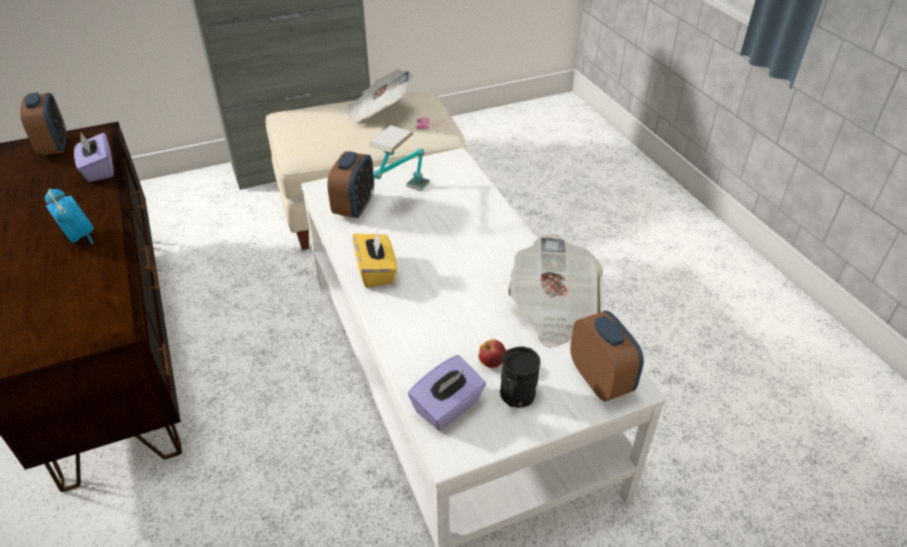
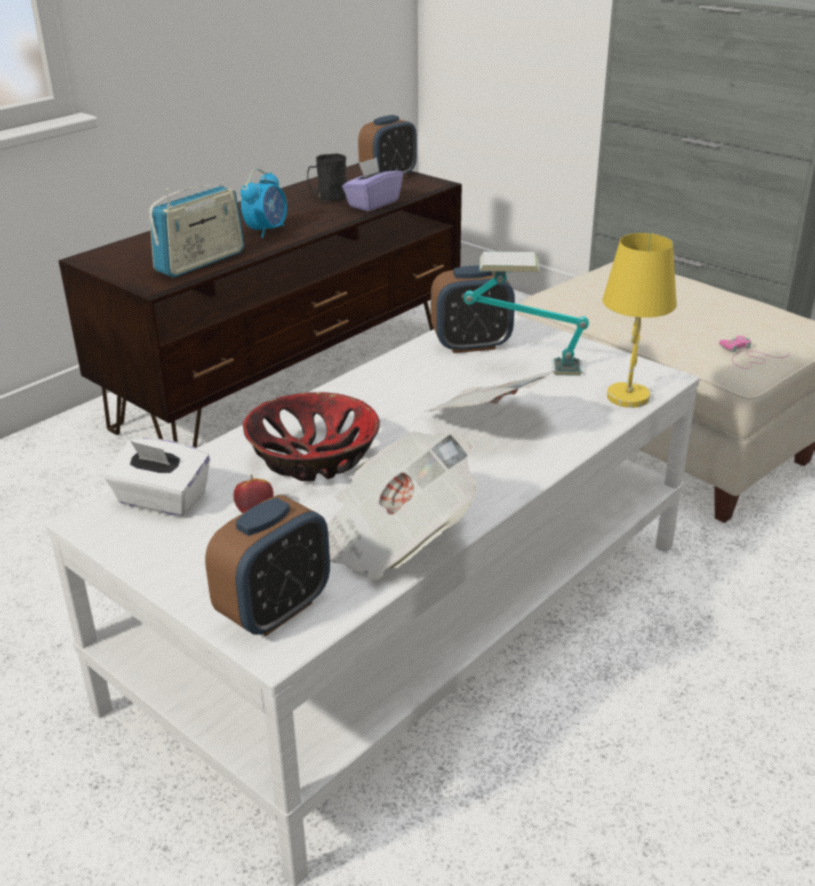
camera: 65 degrees right, 10 degrees down
(99, 290) = (200, 262): none -> radio
(376, 271) = (364, 391): yellow tissue box -> none
(378, 112) = (717, 309): newspaper -> newspaper (489, 422)
(445, 318) = (314, 459): none -> bowl
(448, 407) = (161, 500): purple tissue box -> white tissue box
(465, 176) = (627, 396): none -> yellow table lamp
(516, 397) = (203, 545): black mug -> black mug (328, 197)

